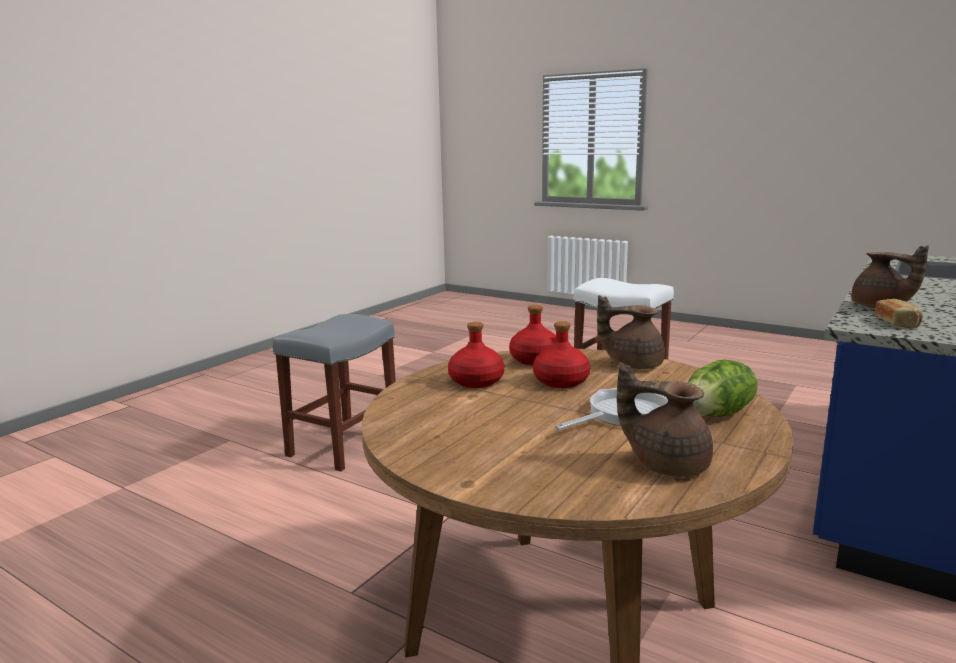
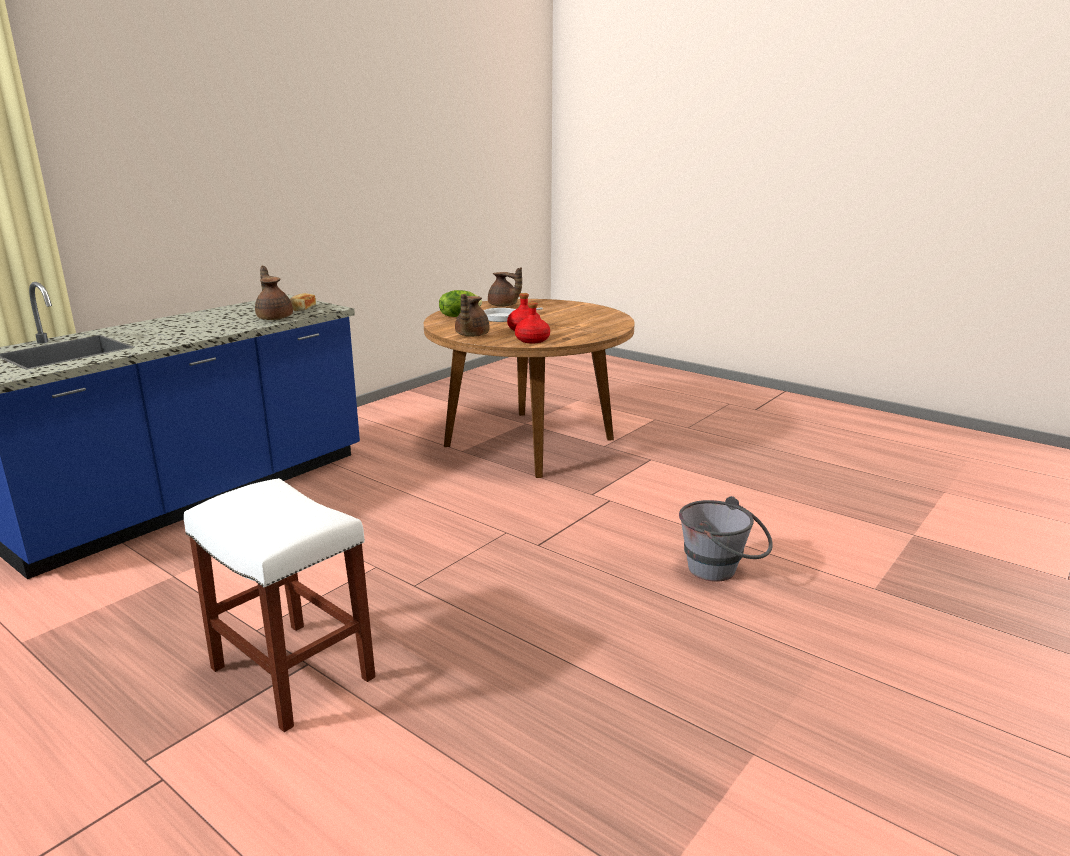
camera: 175 degrees left, 5 degrees up
(344, 444) = (721, 572): grey stool -> grey bucket
(476, 381) = (574, 331): red bottle -> none
(632, 364) = (471, 335): brown teapot -> brown teapot turned 90 degrees clockwise

